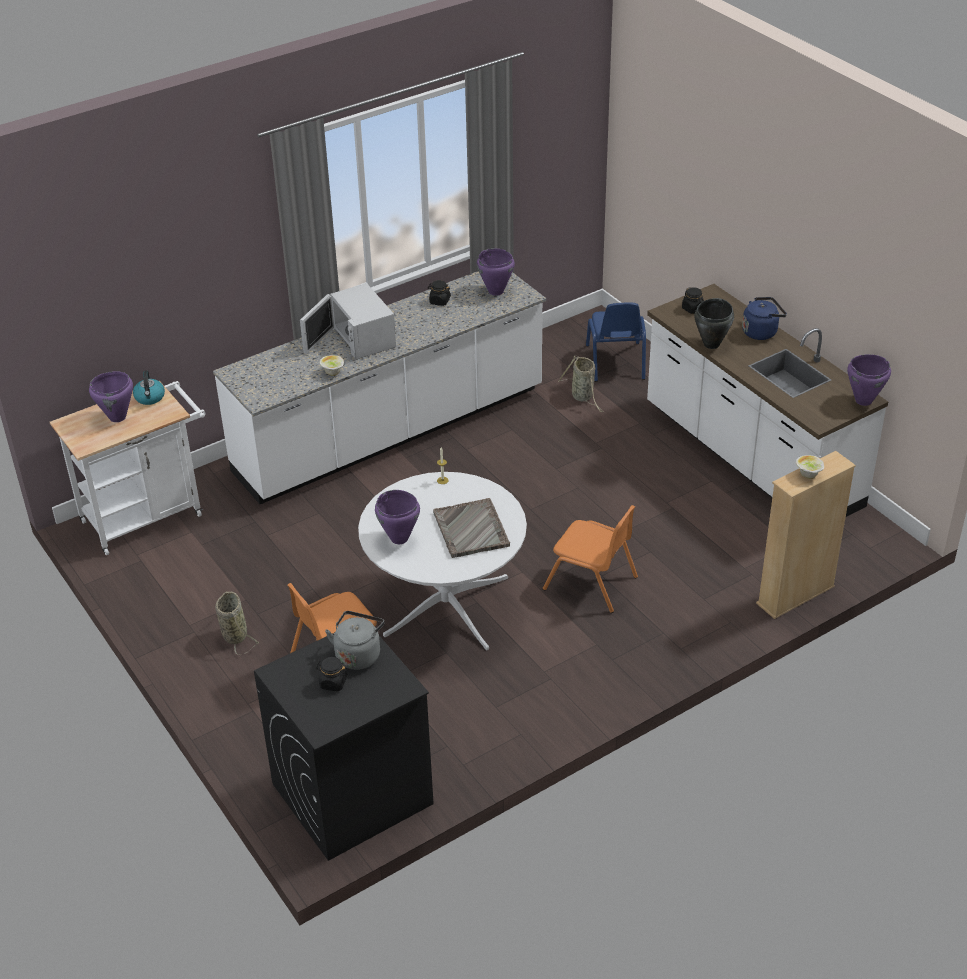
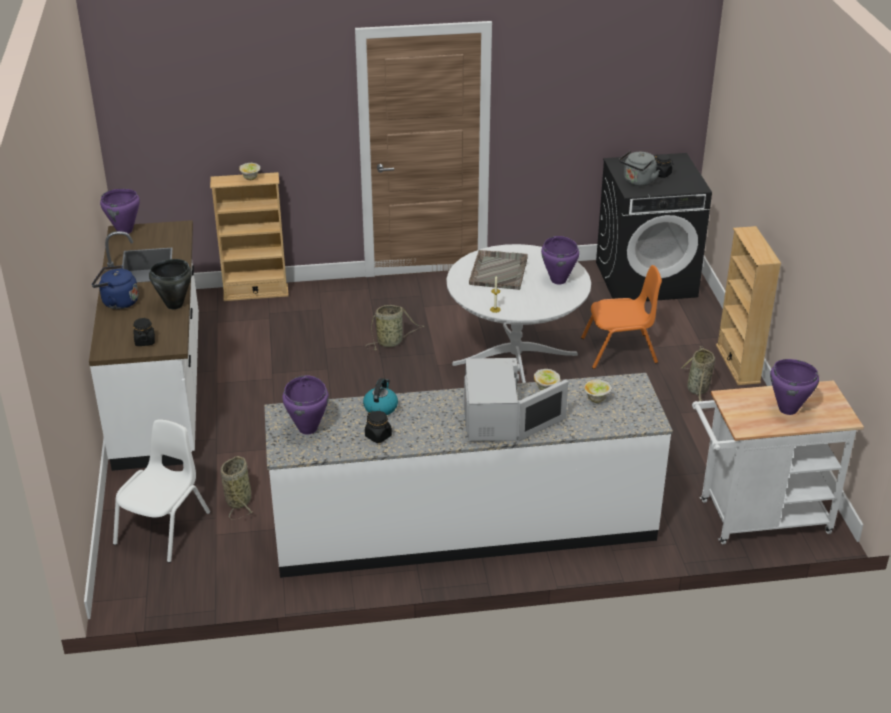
camera: 155 degrees left, 5 degrees down
(150, 398) = (749, 420): kettle -> kettle (380, 407)
(197, 687) = (738, 364): none -> beige bookcase
(285, 376) = (597, 400): none -> bowl
(591, 583) = (391, 342): orange chair -> basket
(615, 362) = (164, 528): blue chair -> white chair

